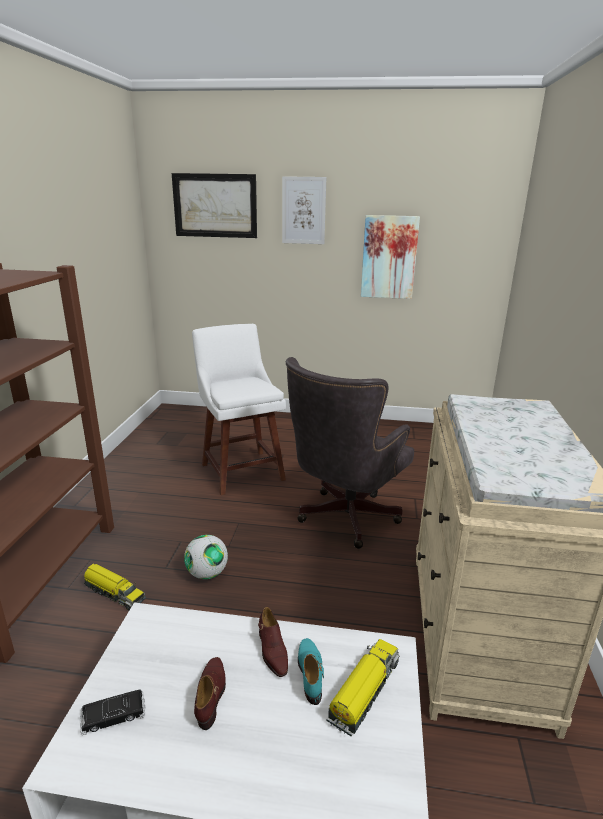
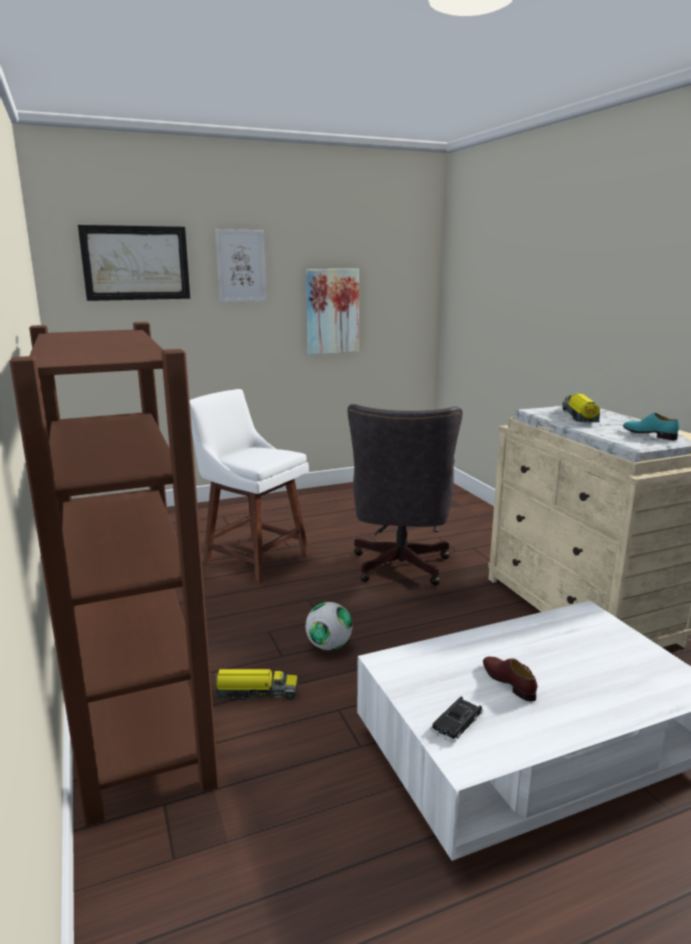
camera: 30 degrees left, 5 degrees down
(272, 650) = (512, 642): brown shoe -> none
(310, 673) = (555, 643): turquoise shoe -> turquoise shoe (649, 434)
(364, 691) = (600, 639): toy truck -> toy truck (579, 417)

